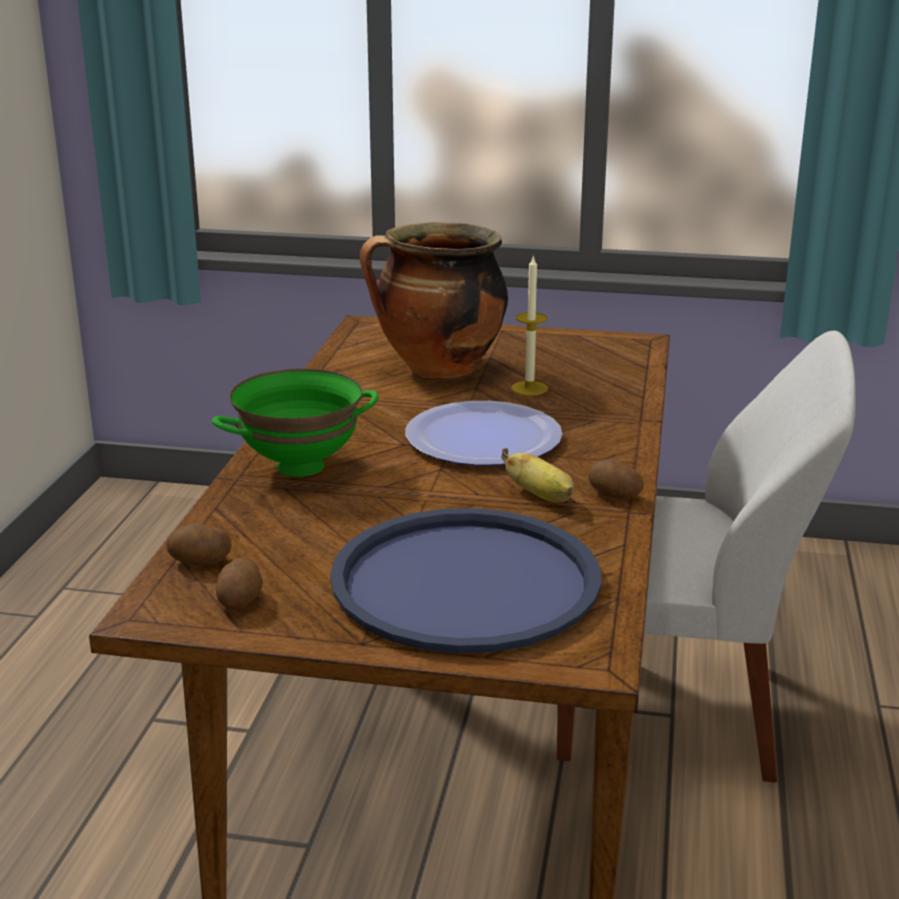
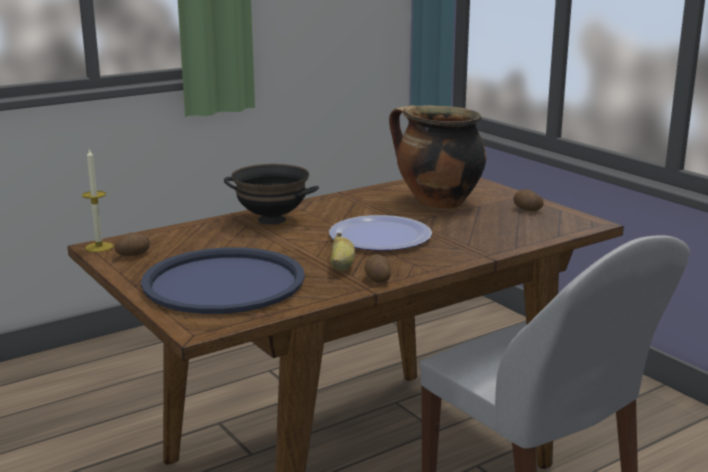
camera: 45 degrees right, 5 degrees down
(199, 561) = (152, 237): potato -> potato (527, 209)
(300, 467) = (271, 220): green bowl -> black bowl
(529, 388) = (462, 224): candle -> candle (99, 247)

